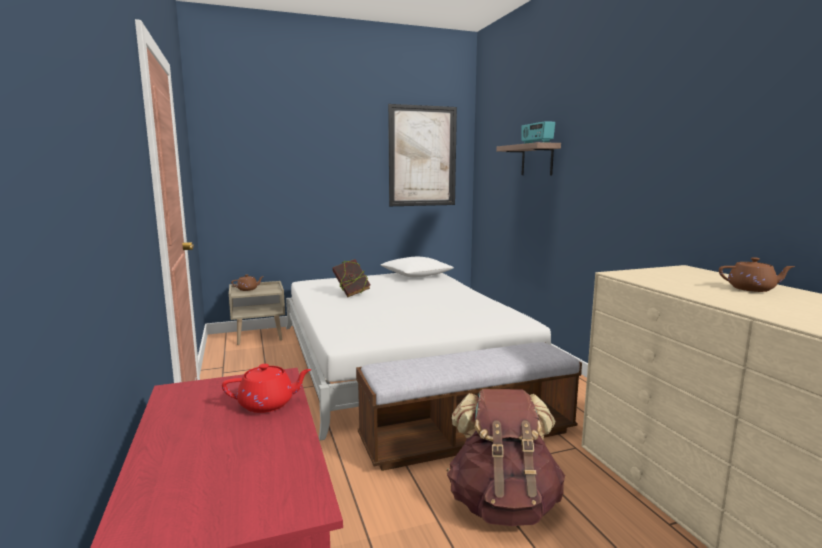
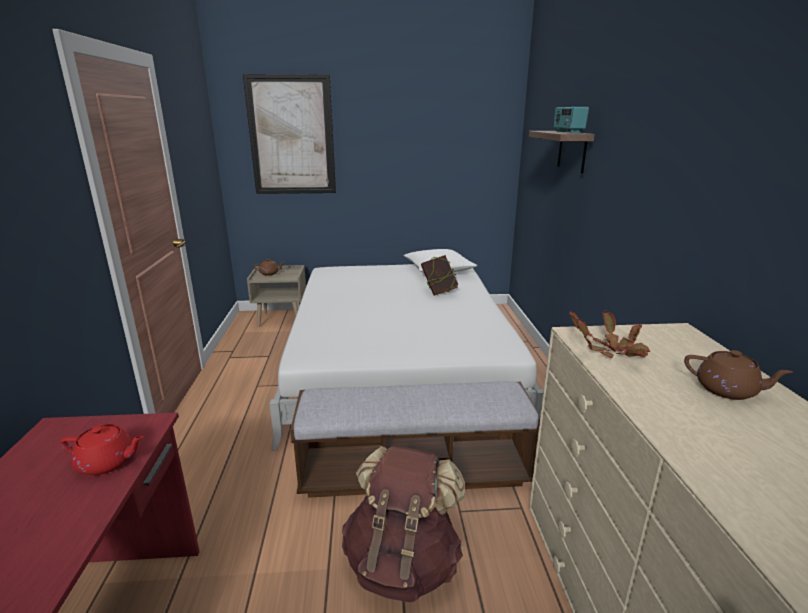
camera: 15 degrees right, 10 degrees up
(351, 294) = (355, 291): book -> book (439, 291)
(422, 156) = (459, 135): picture -> picture (291, 136)
(654, 279) = (611, 351): none -> potted plant

